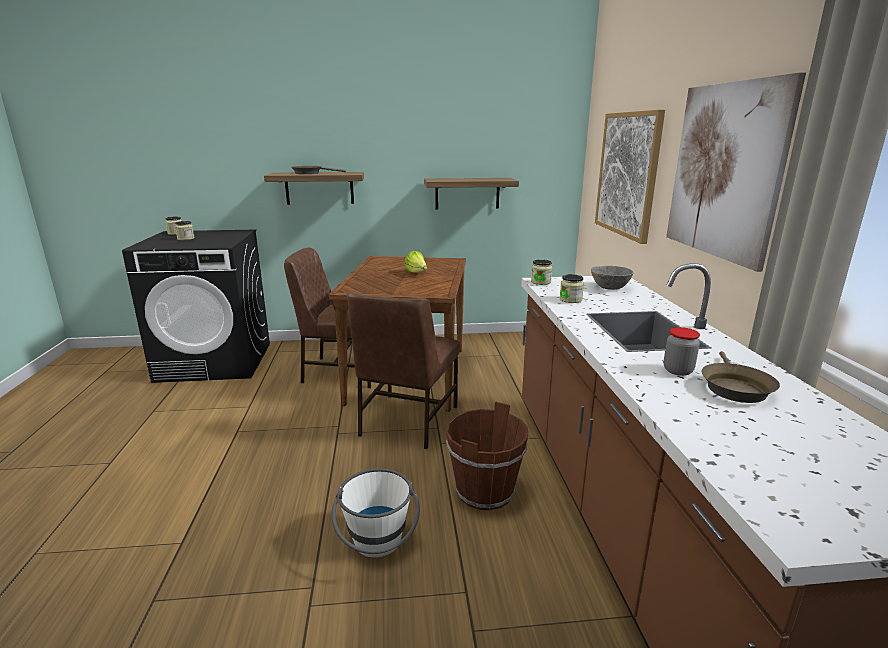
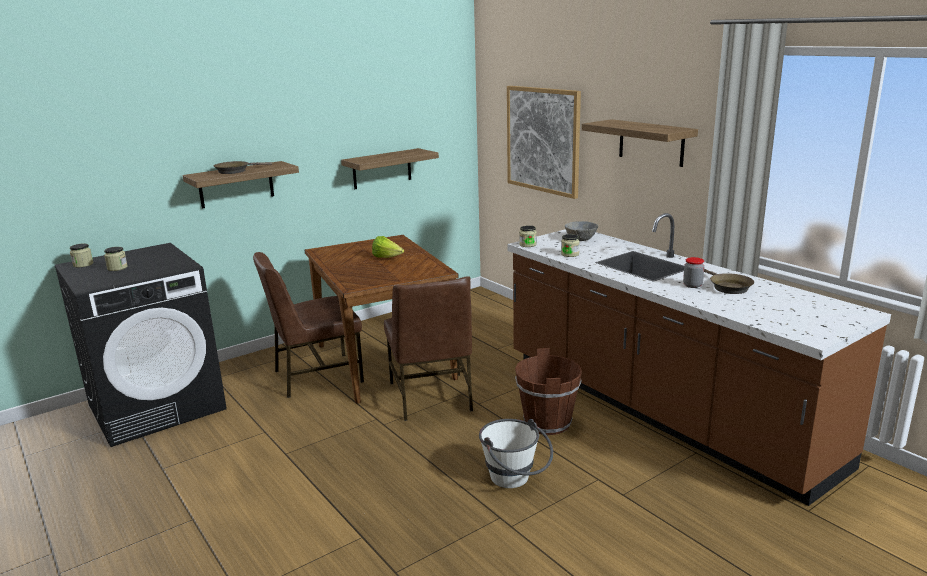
camera: 30 degrees left, 0 degrees up
(724, 171) = (651, 142): picture -> shelf

